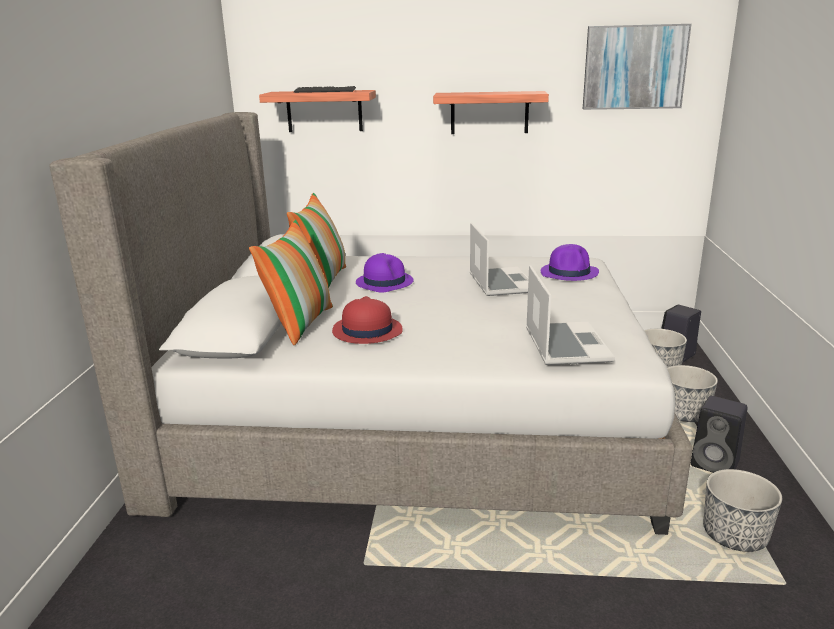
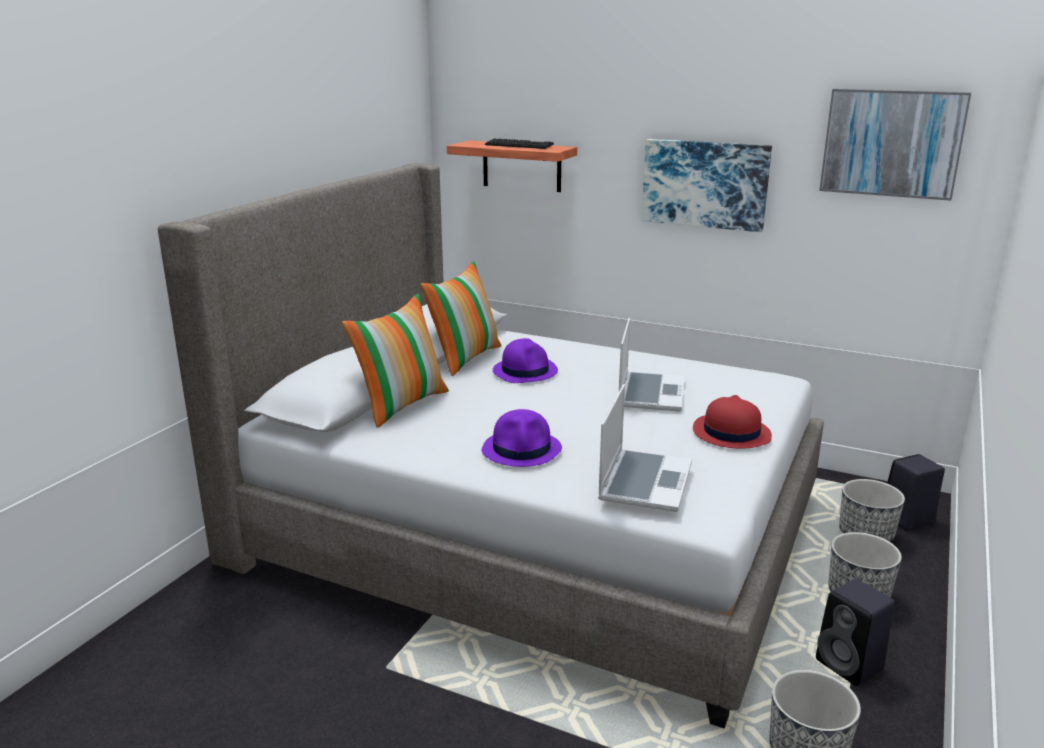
camera: 20 degrees right, 0 degrees up
(366, 331) = (457, 425): red hat -> red hat (730, 433)
(489, 112) = (705, 184): shelf -> picture
(569, 273) = (743, 393): purple hat -> purple hat (522, 449)

